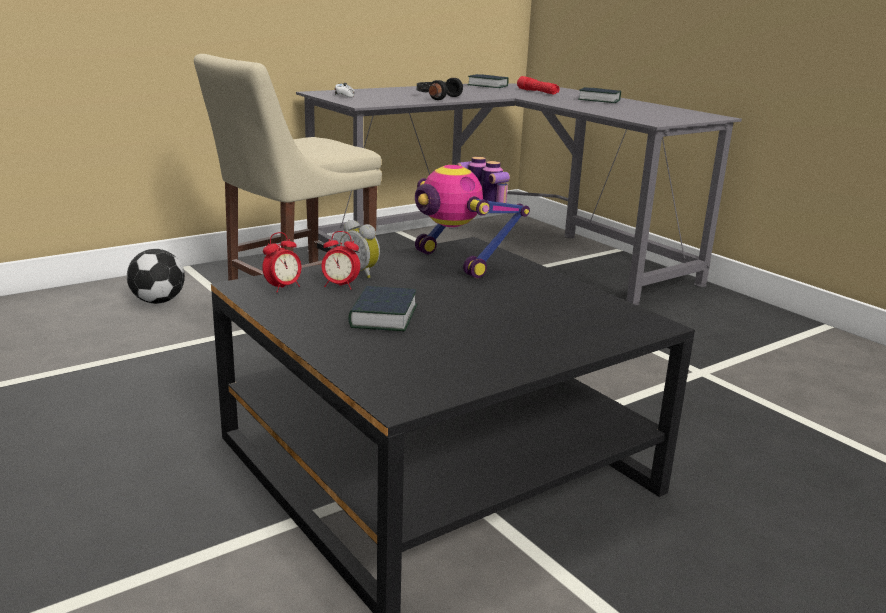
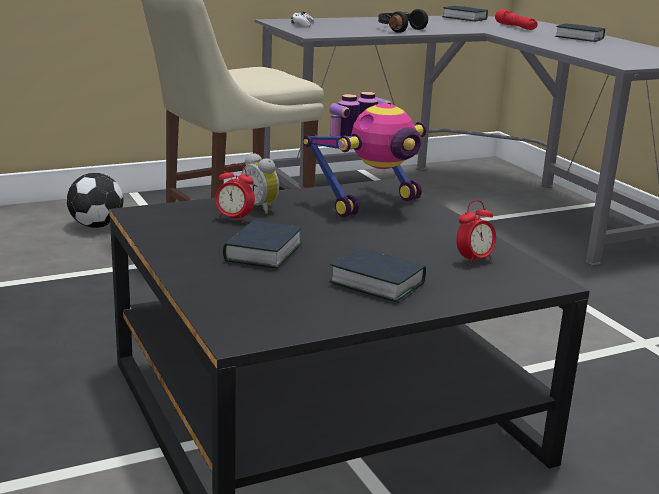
camera: 10 degrees right, 0 degrees up
(283, 288) = (177, 217): alarm clock -> alarm clock (474, 260)
(460, 261) = (369, 203): toy robot -> toy robot turned 105 degrees counterclockwise
(504, 338) = (377, 283): none -> book

